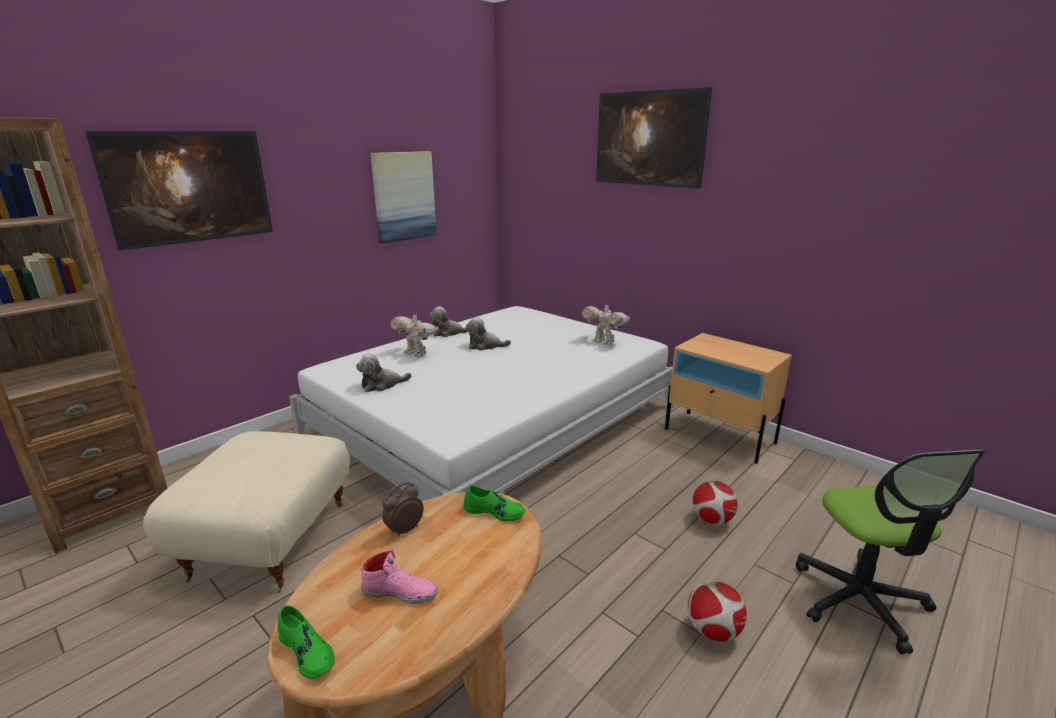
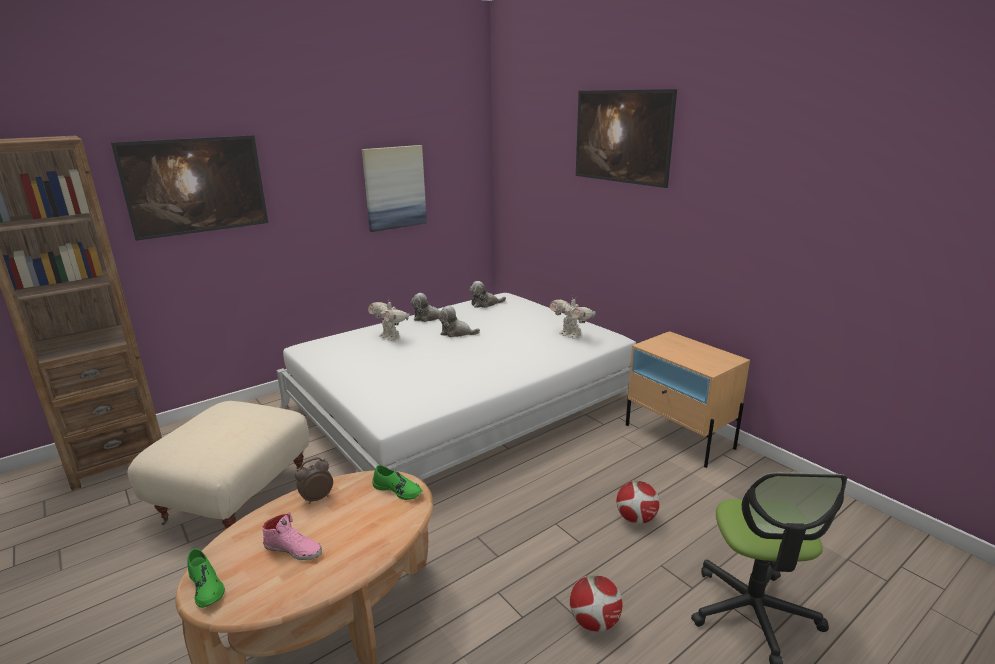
camera: 10 degrees right, 0 degrees up
(382, 385) = (349, 366): plush toy -> plush toy (485, 304)

